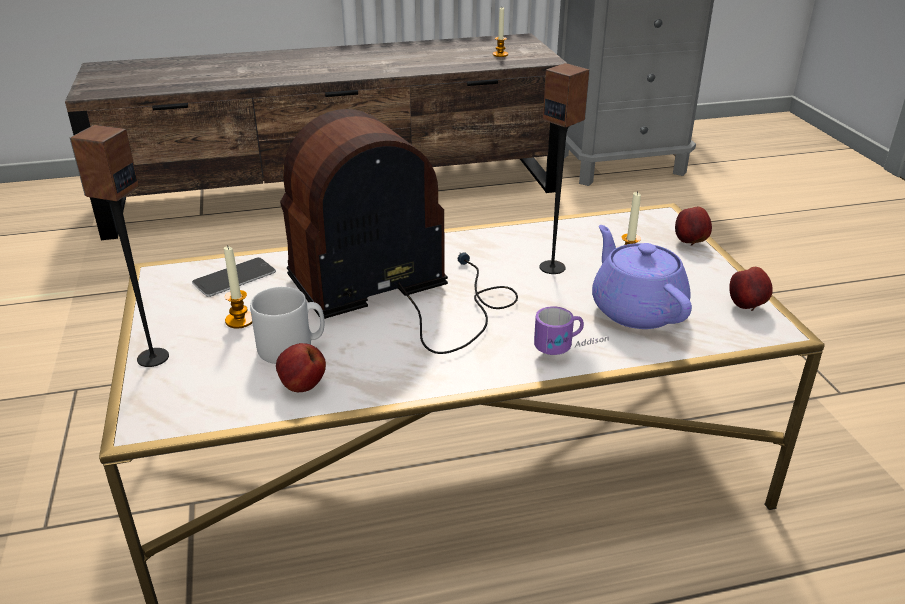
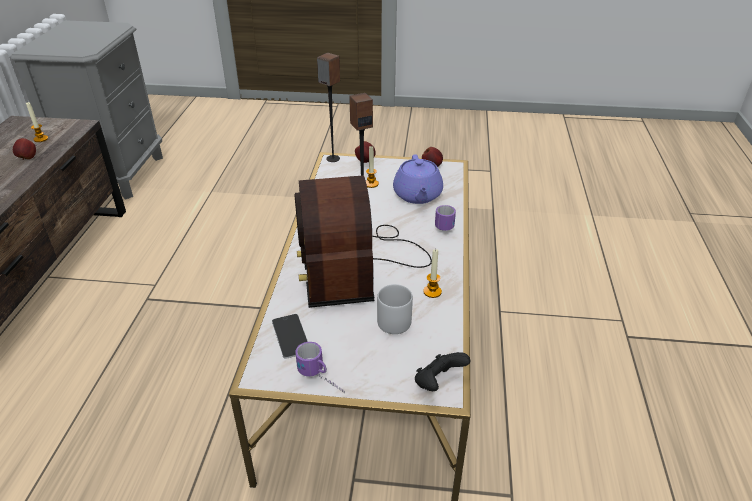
camera: 70 degrees left, 5 degrees up
(152, 357) = (375, 385): speaker -> speaker (332, 159)
(157, 316) = (322, 380): none -> mug
(162, 412) = (438, 383): none -> black game controller
(240, 320) = (350, 339): candle -> candle (432, 292)
(302, 386) = (435, 320): apple -> apple (28, 158)
(636, 309) = (417, 195): purple teapot -> purple teapot turned 90 degrees counterclockwise

